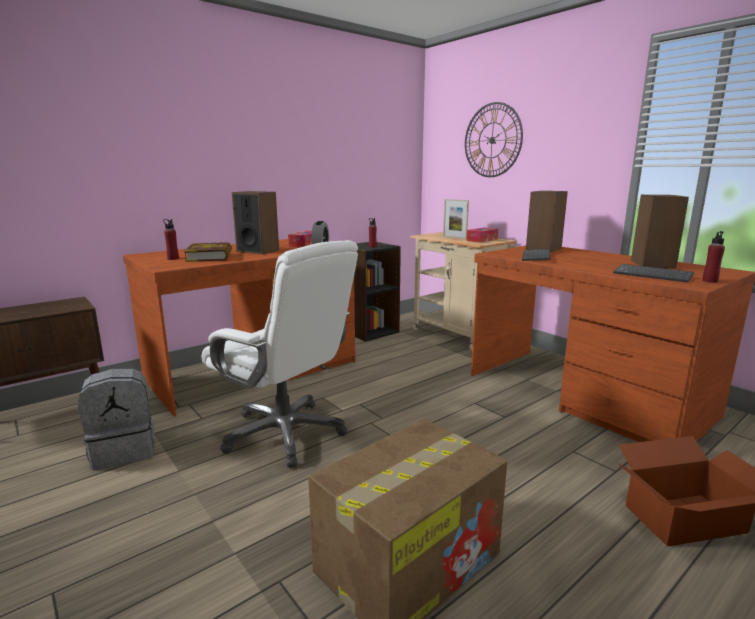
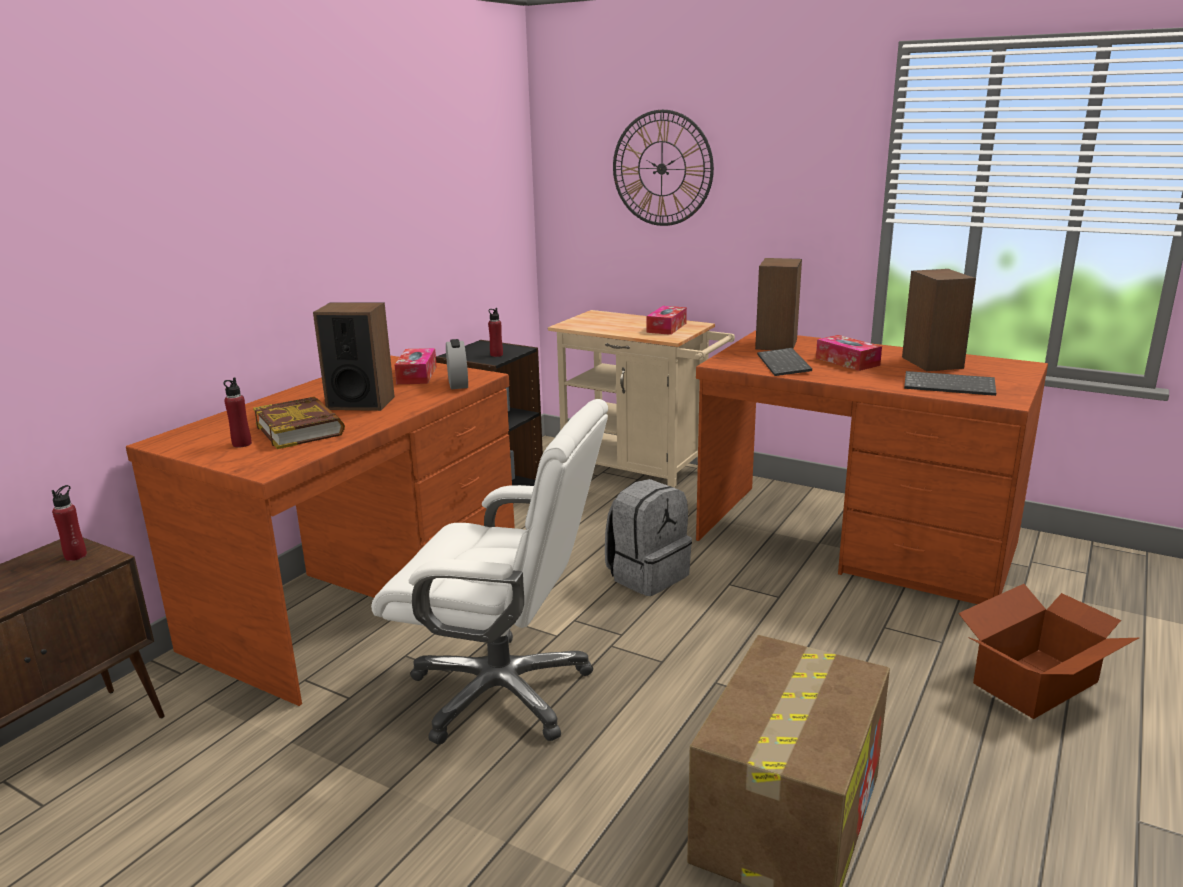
camera: 20 degrees left, 5 degrees up
(125, 450) = (271, 781): grey backpack -> grey backpack (647, 575)
(454, 237) = (621, 325): picture frame -> none
(585, 259) = (847, 361): none -> tissue box
(710, 281) = (1015, 389): red bottle -> red bottle (76, 556)

